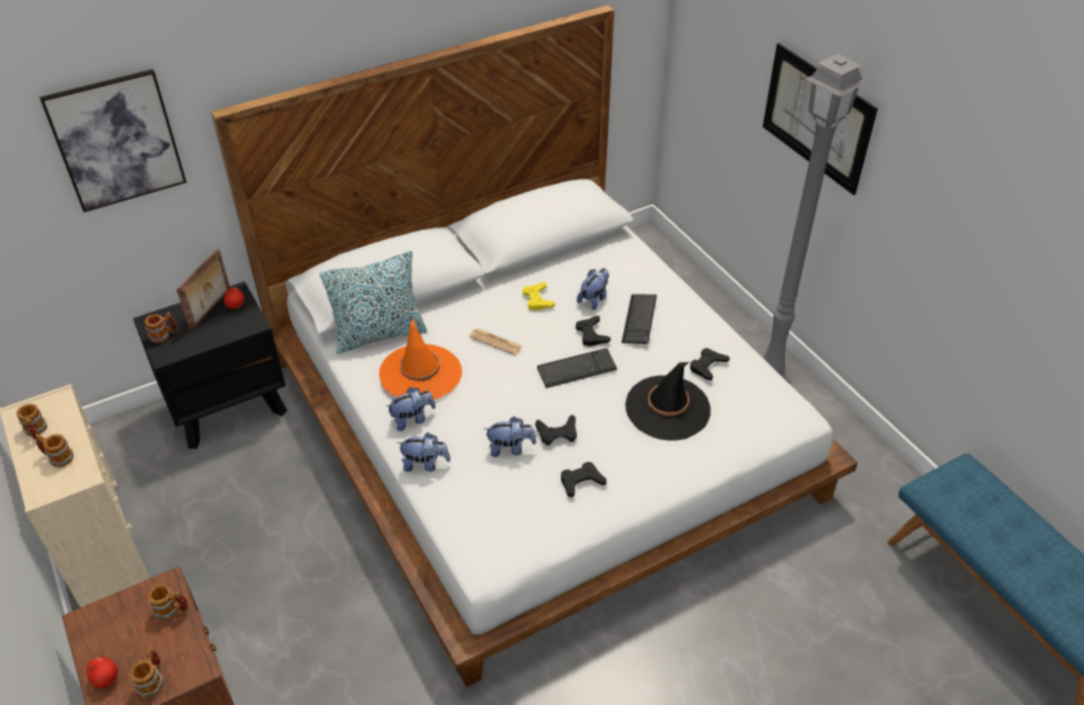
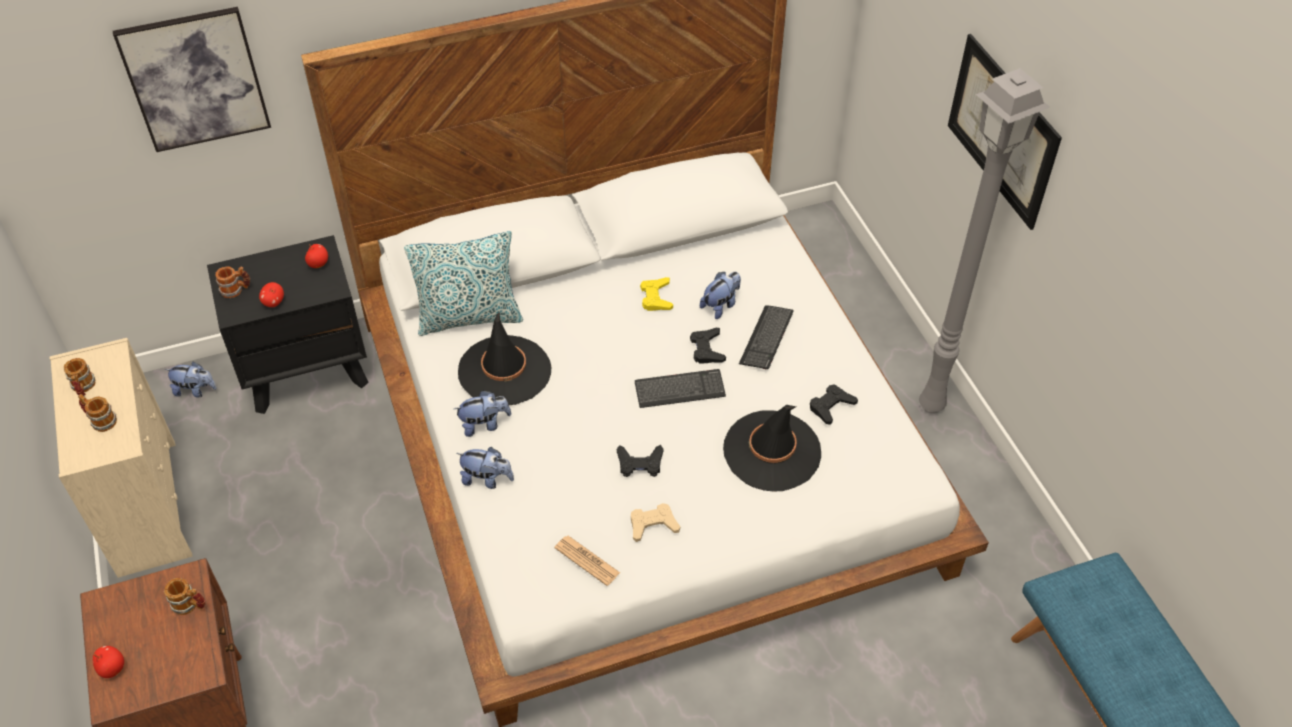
camera: 10 degrees right, 5 degrees up
(152, 680) = (157, 677): mug -> none
(201, 342) = (273, 303): none -> apple
(211, 310) = (291, 266): picture frame -> none
(420, 373) = (504, 371): orange hat -> black hat
(496, 342) = (596, 344): newspaper -> newspaper (587, 560)
(510, 448) = (583, 475): plush toy -> plush toy (195, 390)
(581, 482) = (653, 525): black game controller -> beige game controller

